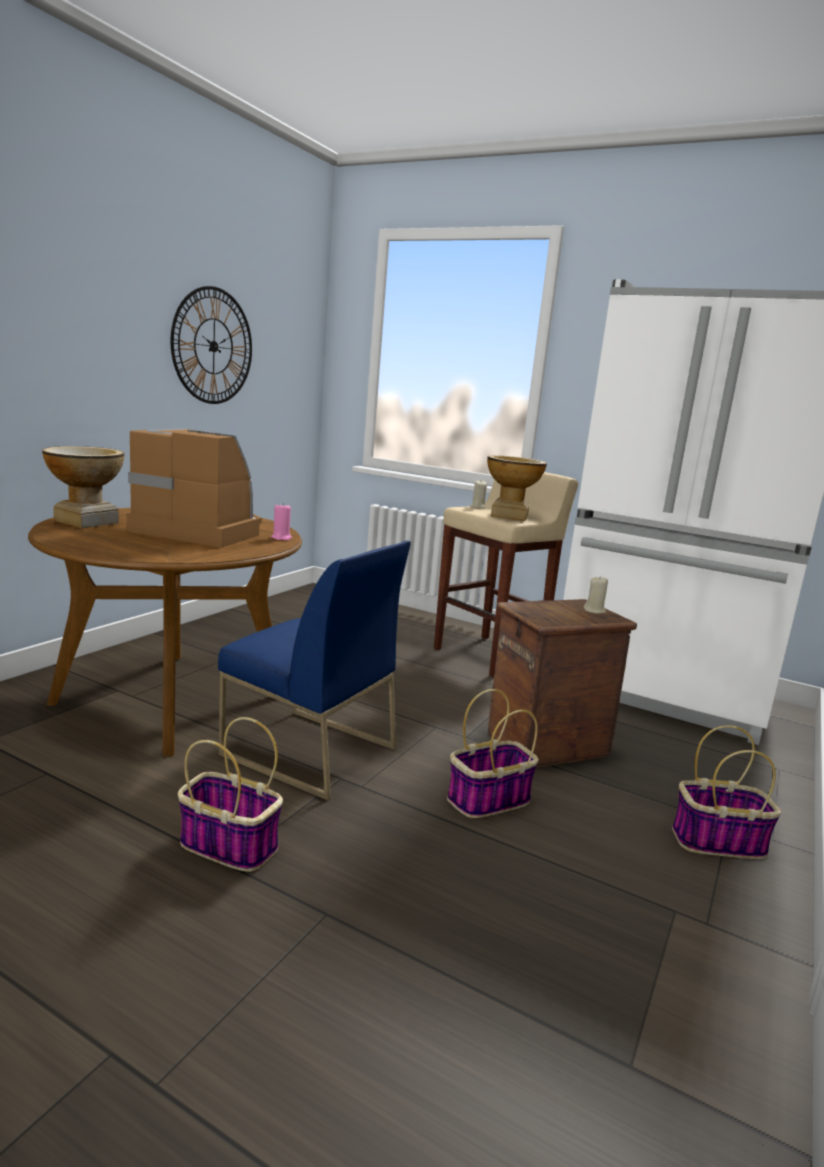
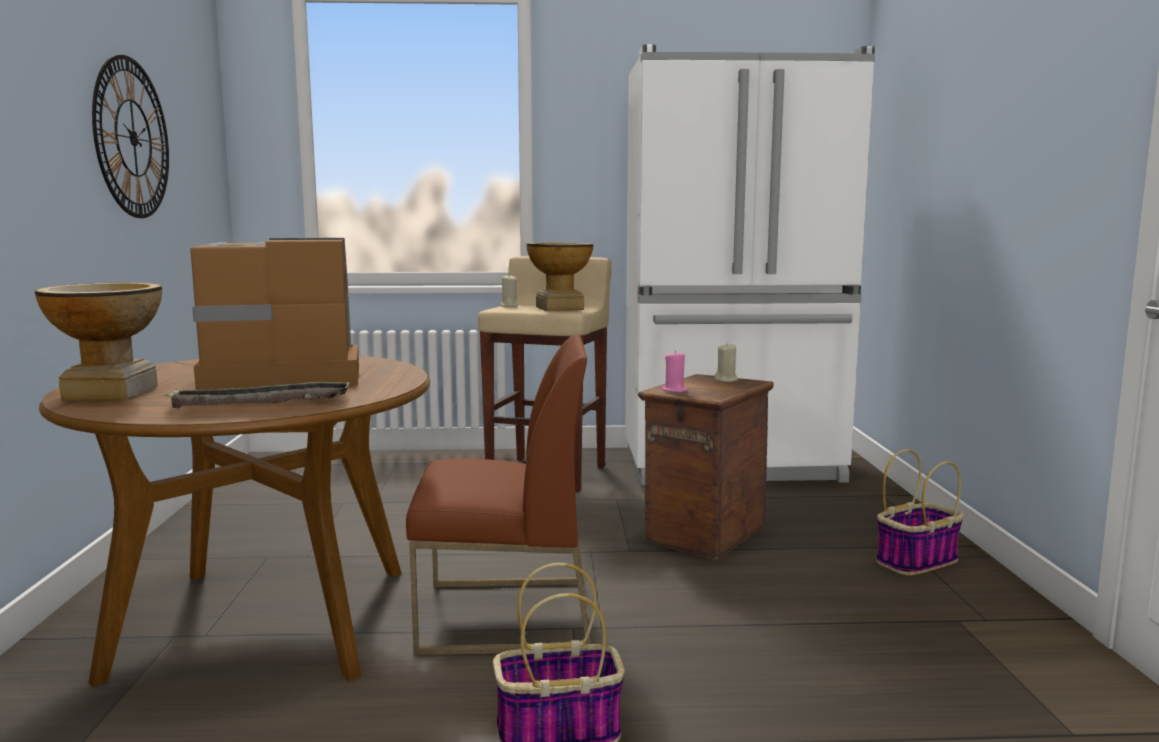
camera: 30 degrees left, 5 degrees down
(135, 547) = (261, 403): none -> tray
(281, 538) = (389, 365): pink candle -> pink candle (675, 390)
(307, 751) = (504, 616): blue chair -> brown chair
(488, 800) = (725, 596): basket -> none

